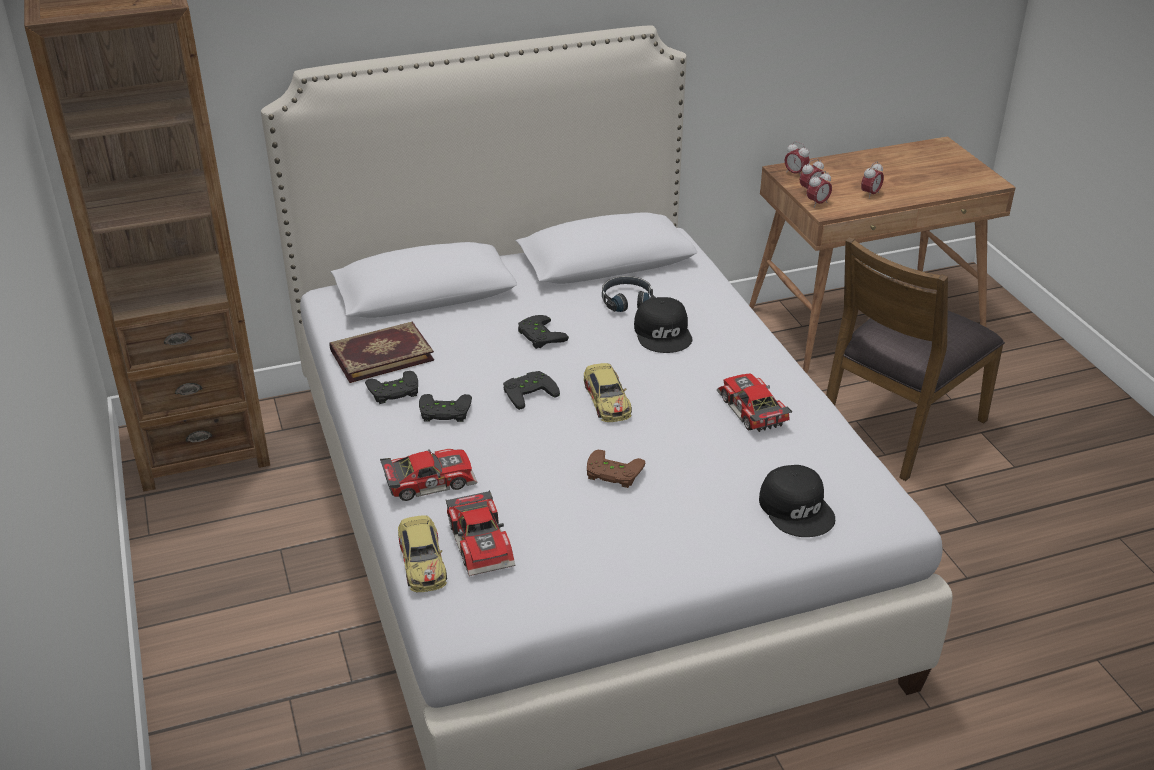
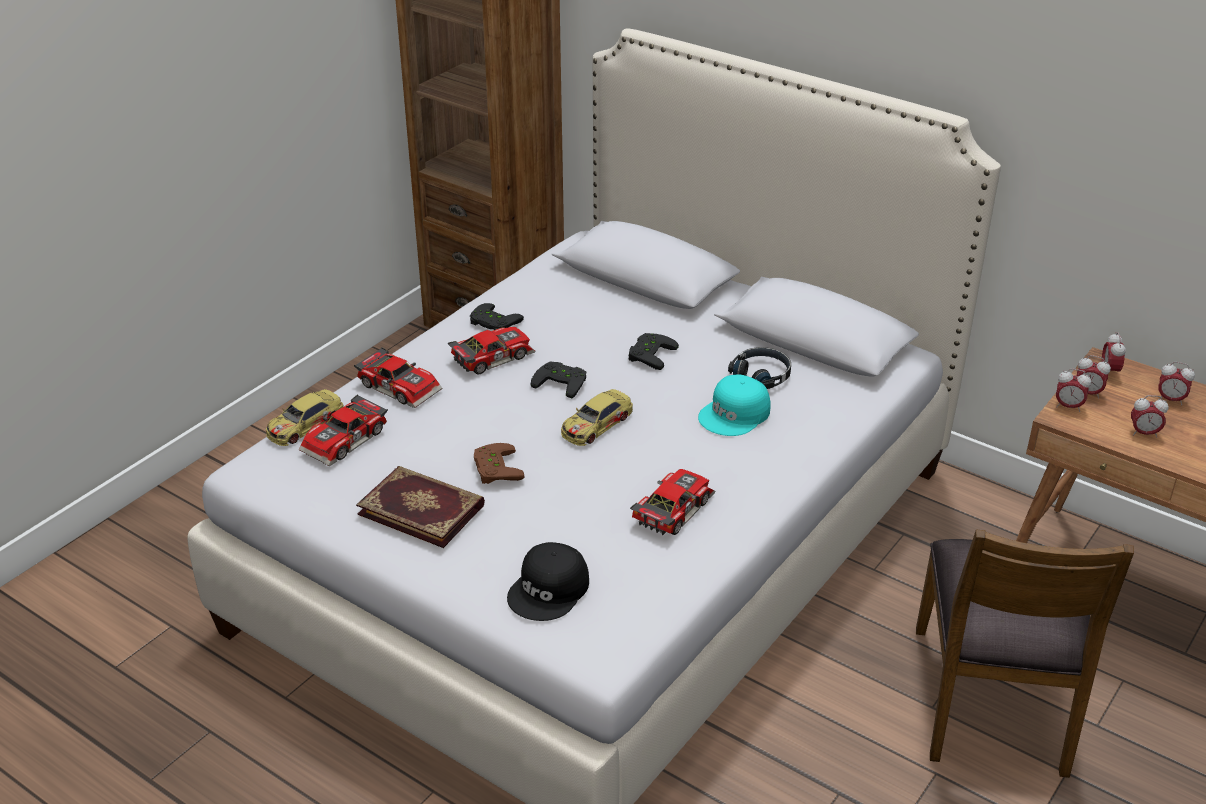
camera: 55 degrees right, 0 degrees up
(381, 354) = (535, 296): book -> book (422, 508)
(444, 413) = (491, 356): black game controller -> toy car
(664, 333) = (735, 414): black cap -> turquoise cap
(845, 170) = (1170, 400): none -> alarm clock
(899, 426) = (993, 700): brown chair -> brown chair turned 90 degrees counterclockwise

